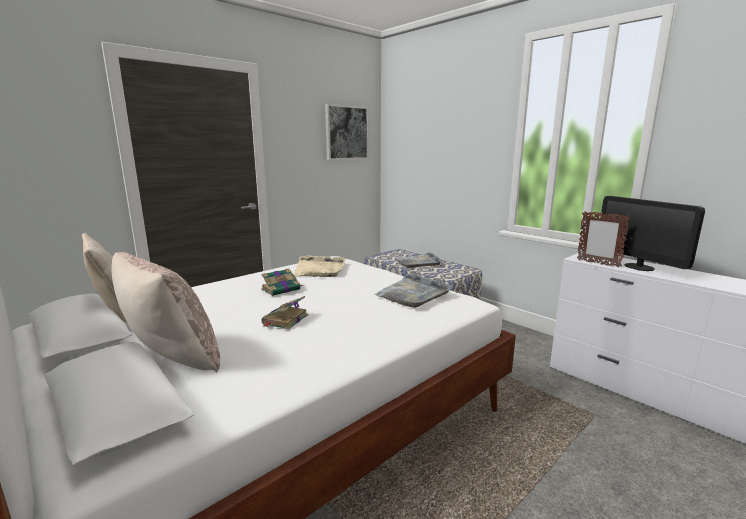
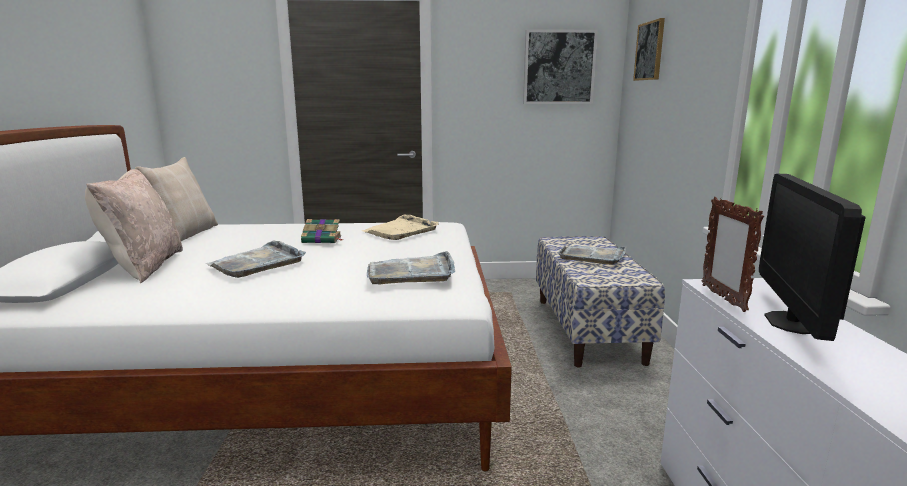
camera: 40 degrees right, 0 degrees up
(285, 320) = (258, 263): book -> grey tray
(415, 124) = (650, 51): none -> picture

